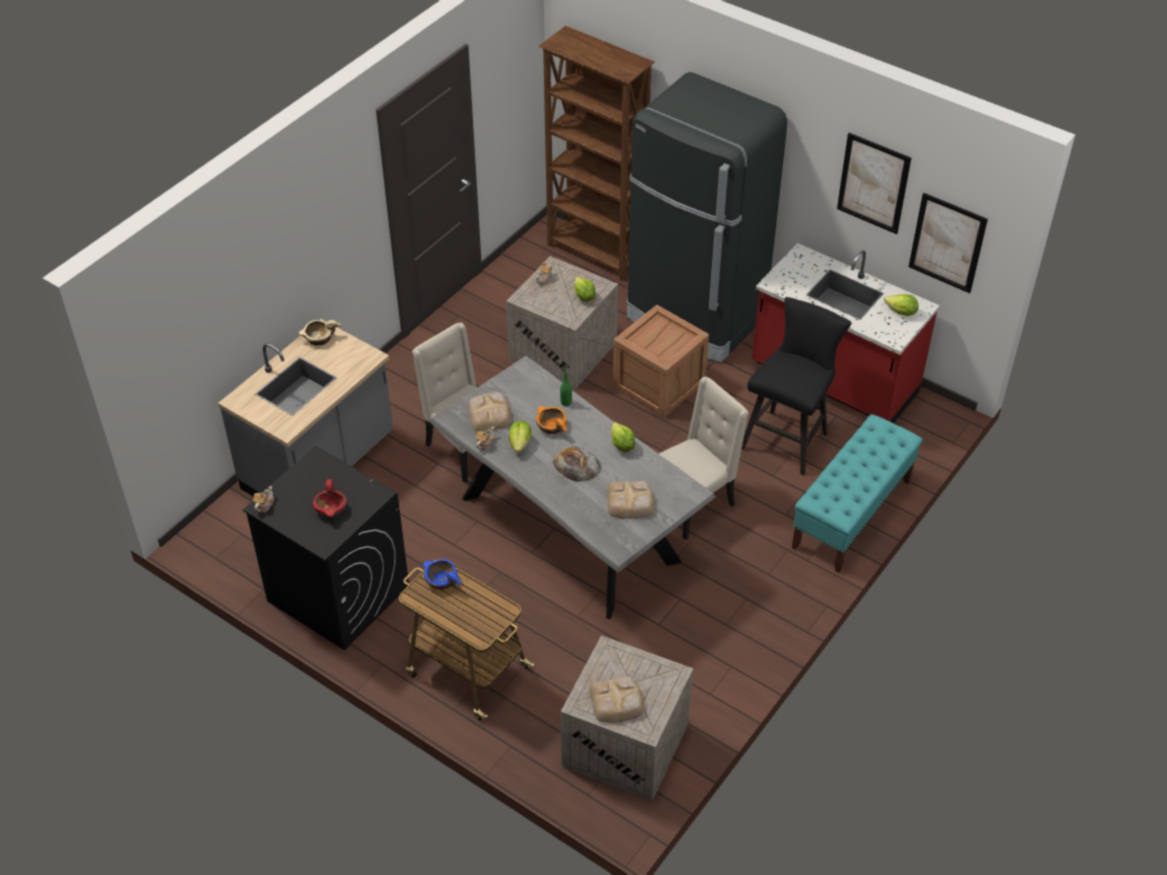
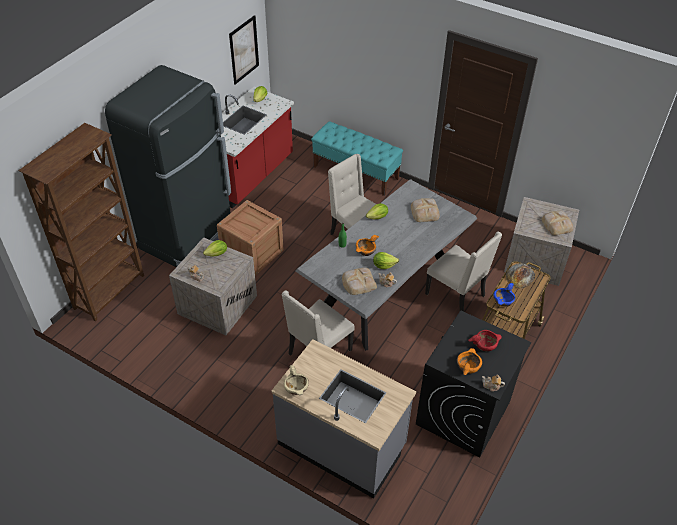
camera: 95 degrees left, 0 degrees up
(300, 486) = (468, 366): none -> orange bowl
(554, 617) = (456, 295): none -> beige chair
(577, 465) = (398, 237): bread -> bread (520, 276)
(788, 438) = (298, 196): black stool -> none
(873, 183) = (209, 56): picture -> none

